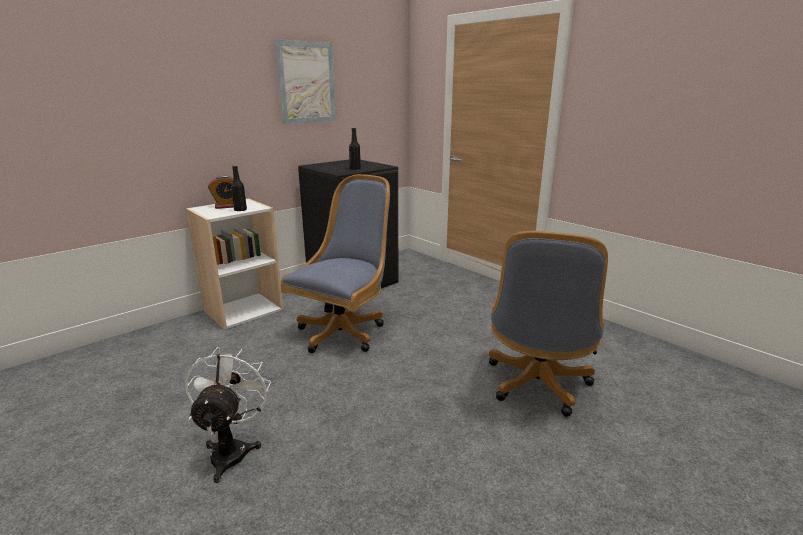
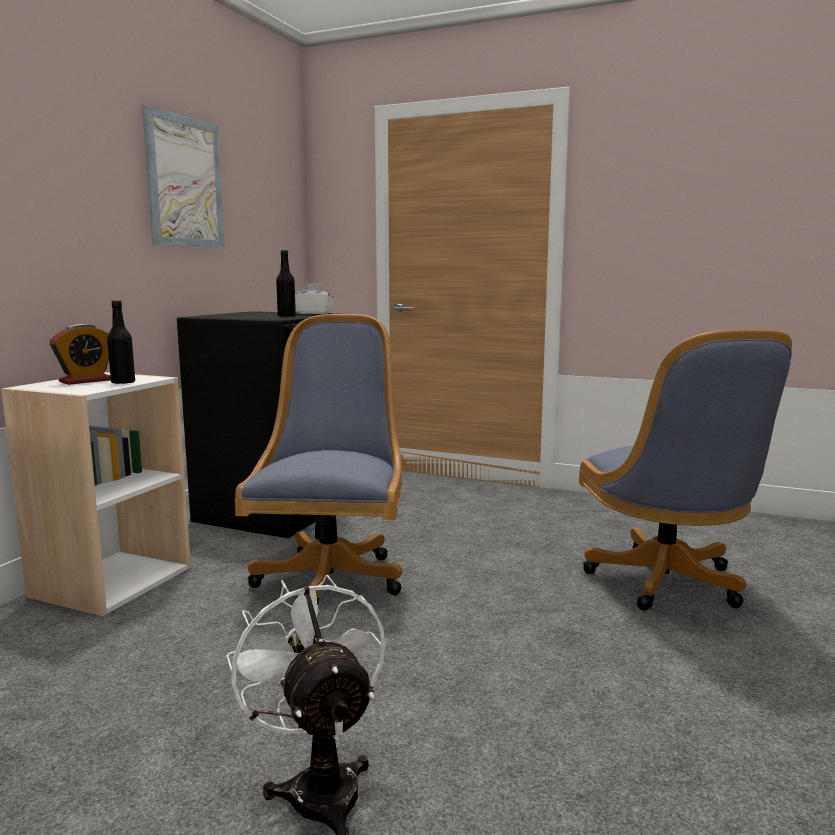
camera: 25 degrees left, 10 degrees down
(380, 165) = (314, 313): none -> white tissue box

